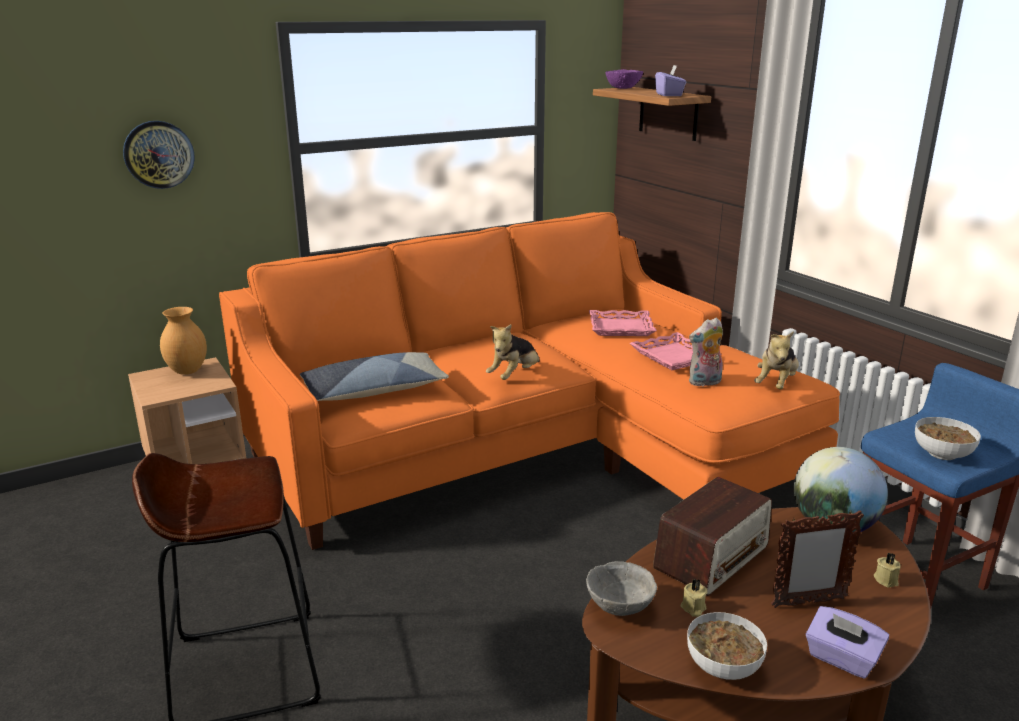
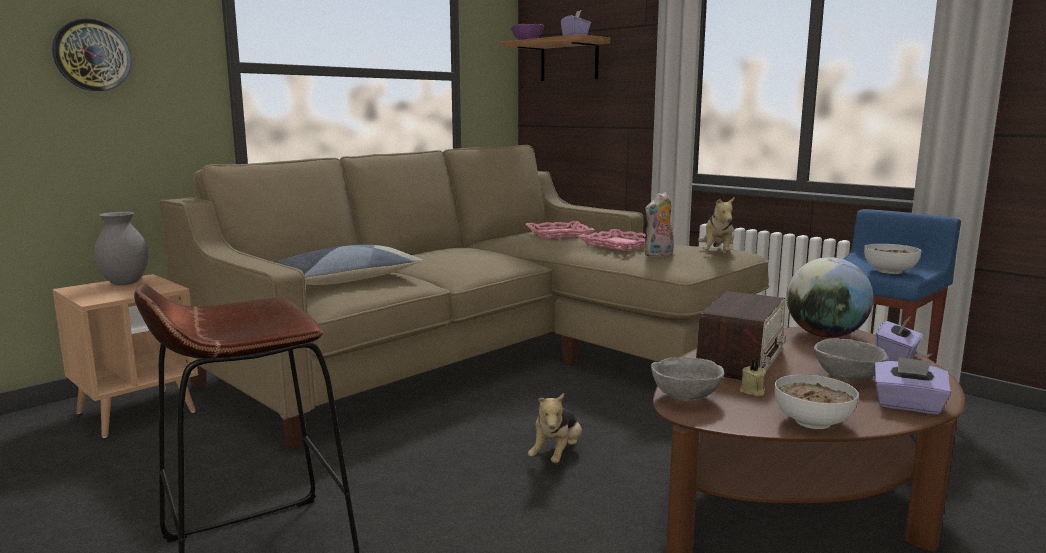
camera: 15 degrees left, 10 degrees down
(186, 371) = (124, 283): brown vase -> grey vase
(514, 376) = (480, 265): plush toy -> plush toy (557, 455)
(529, 450) = (484, 356): orange sofa -> beige sofa
(808, 602) = (847, 377): picture frame -> grey bowl
(886, 579) = (896, 358): beige candle -> purple tissue box

